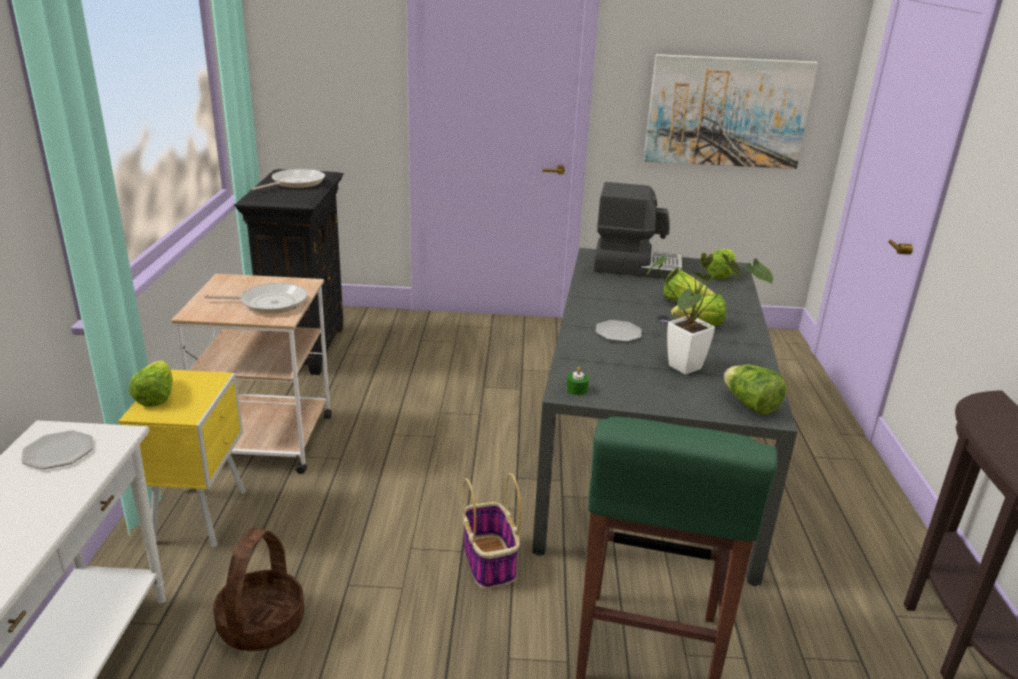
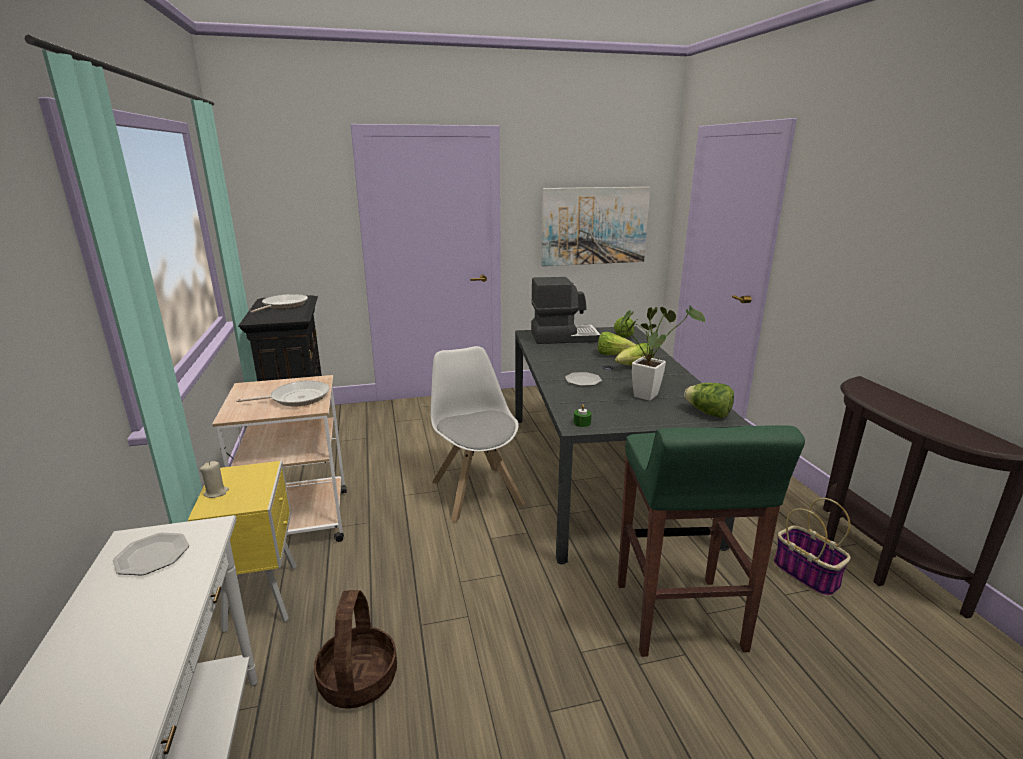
camera: 15 degrees left, 5 degrees down
(156, 397) = (216, 492): lettuce -> beige candle
(478, 446) = (476, 491): none -> chair
(490, 562) = (528, 578): basket -> basket (807, 575)

